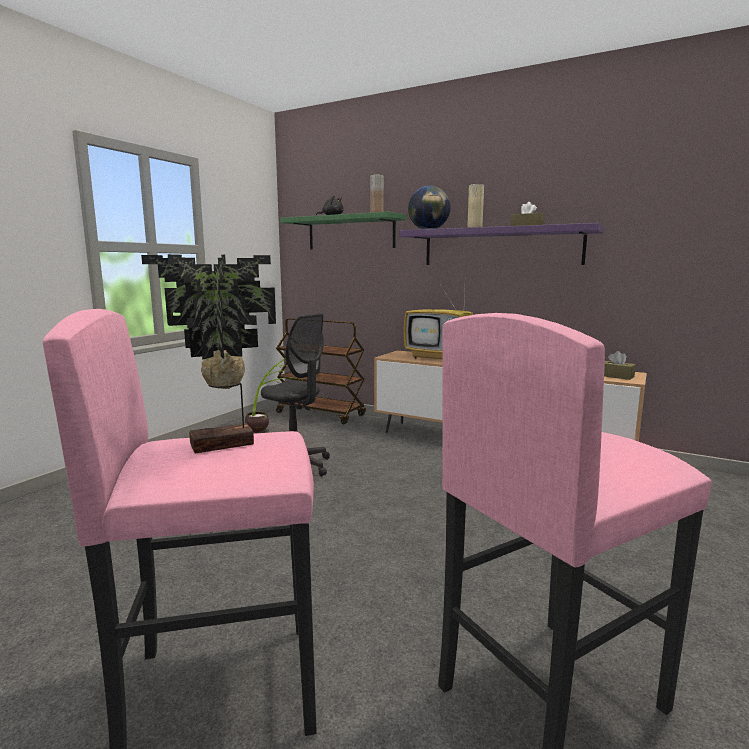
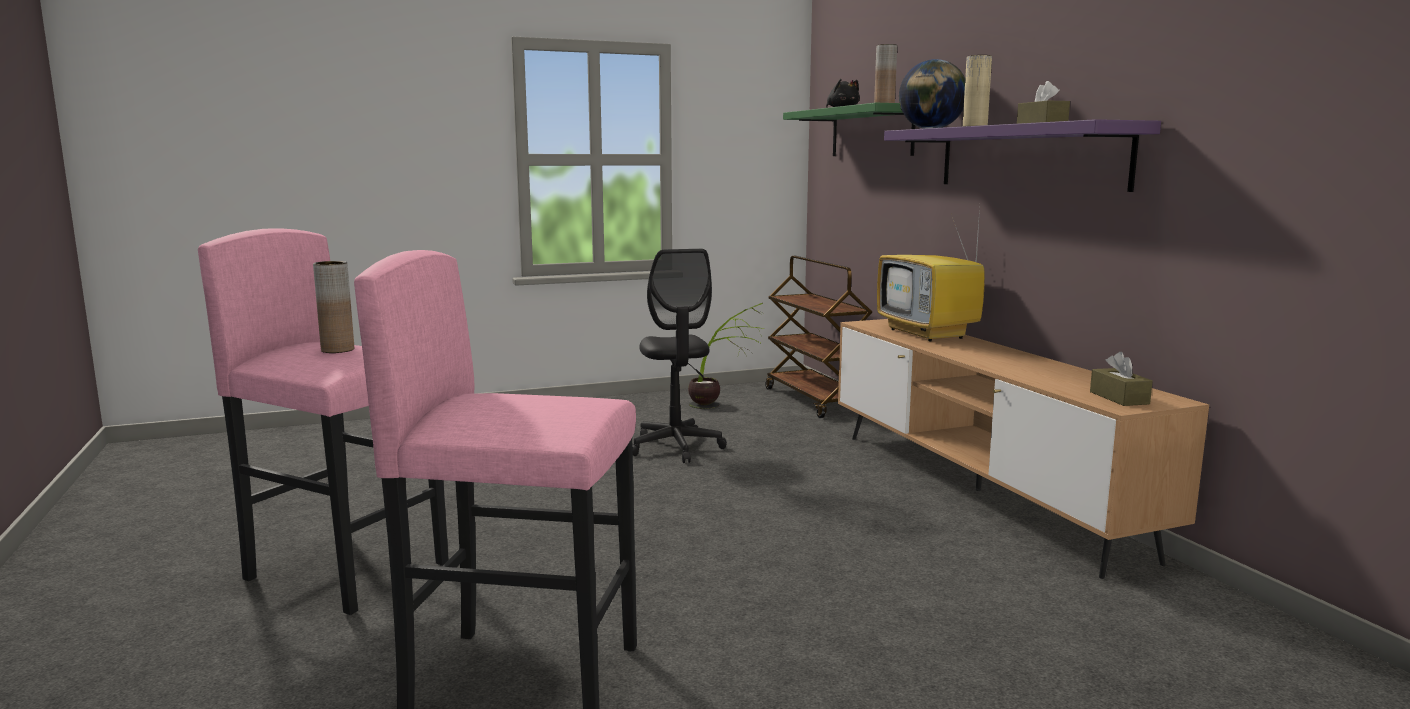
camera: 40 degrees right, 0 degrees up
(224, 446) = (337, 350): potted plant -> brown vase

